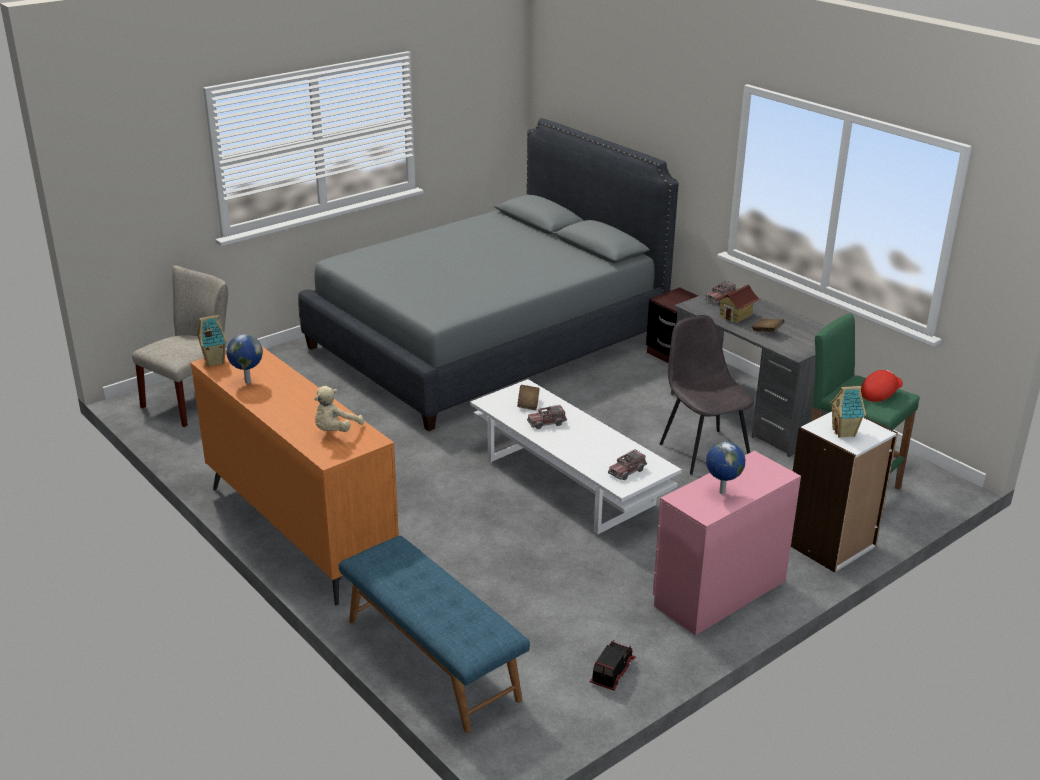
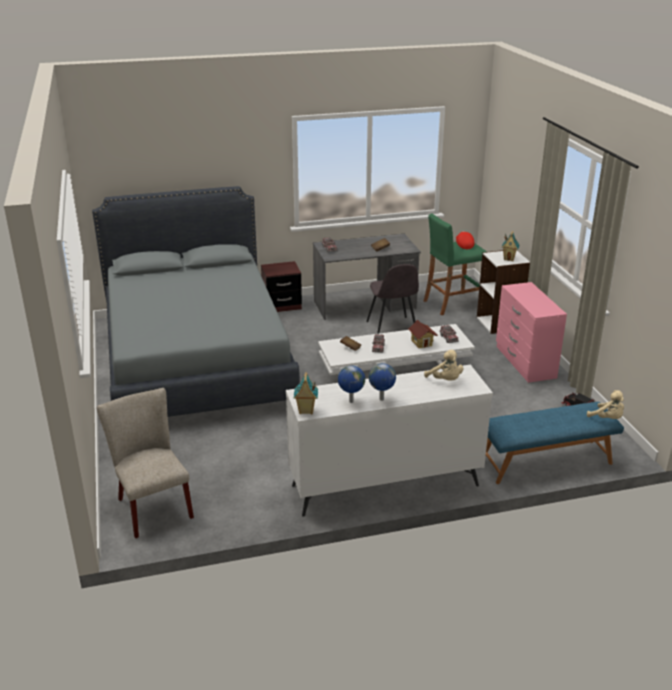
camera: 65 degrees left, 0 degrees up
(299, 530) = (384, 485): orange dresser -> white dresser
(467, 649) = (607, 418): none -> beige plush toy
(703, 450) = (392, 328): grey chair -> grey chair turned 105 degrees counterclockwise
(721, 492) = (538, 302): globe -> globe (381, 399)
(735, 316) = (354, 250): toy house -> toy house (421, 343)

